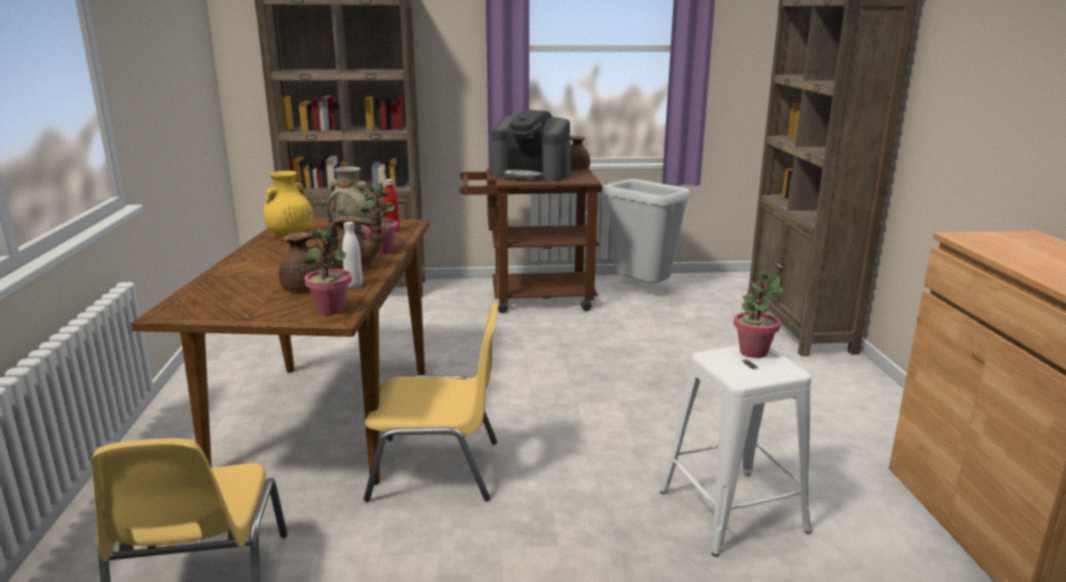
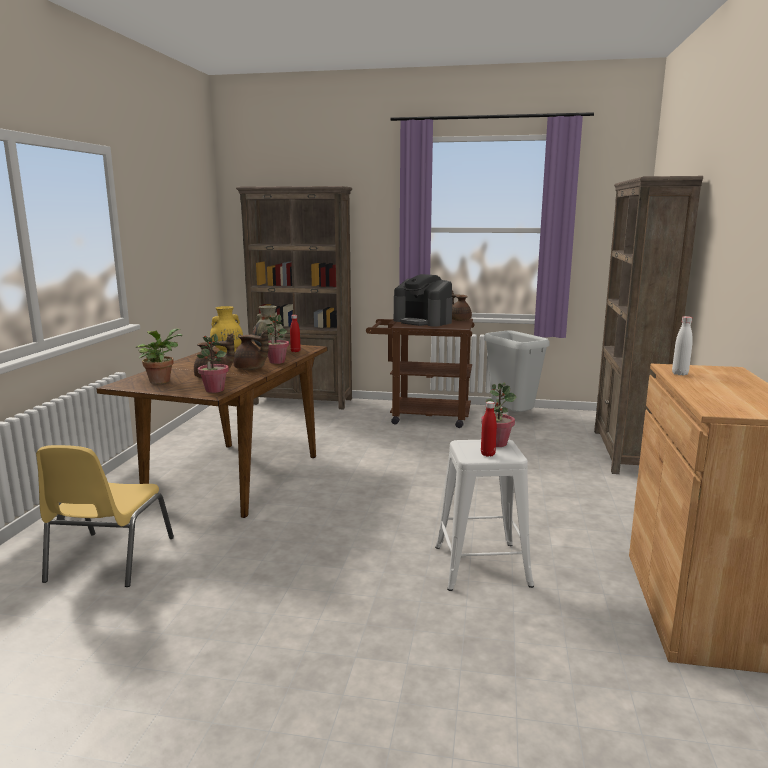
camera: 15 degrees right, 5 degrees down
(230, 299) = (161, 380): none -> potted plant
(354, 285) = (240, 379): white bottle -> white bottle (680, 374)
(437, 469) = (289, 514): yellow chair -> none
(757, 371) = (488, 454): none -> red bottle

